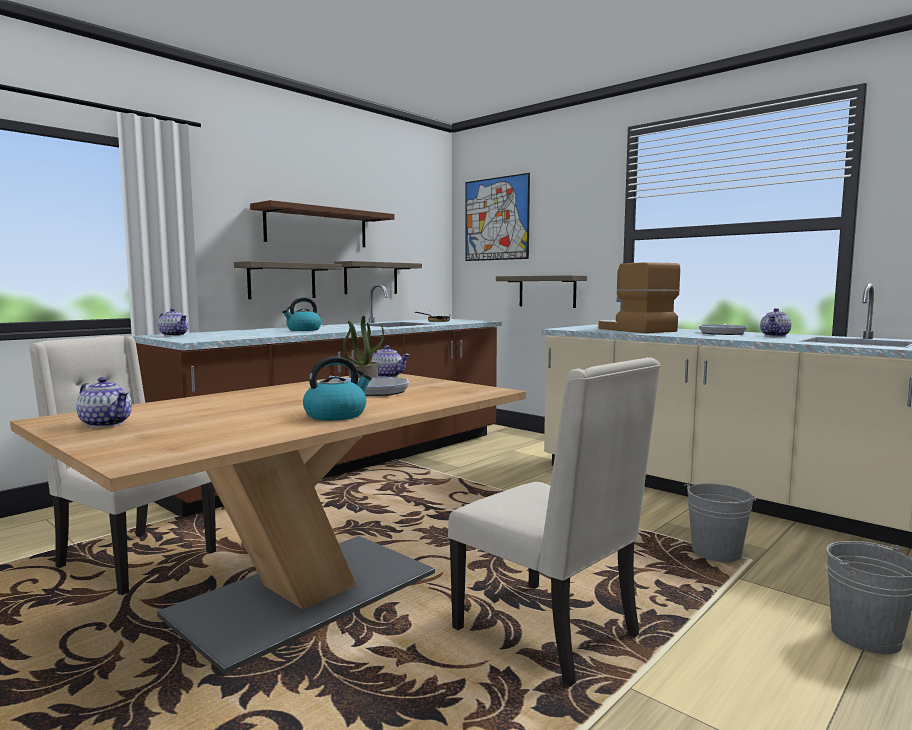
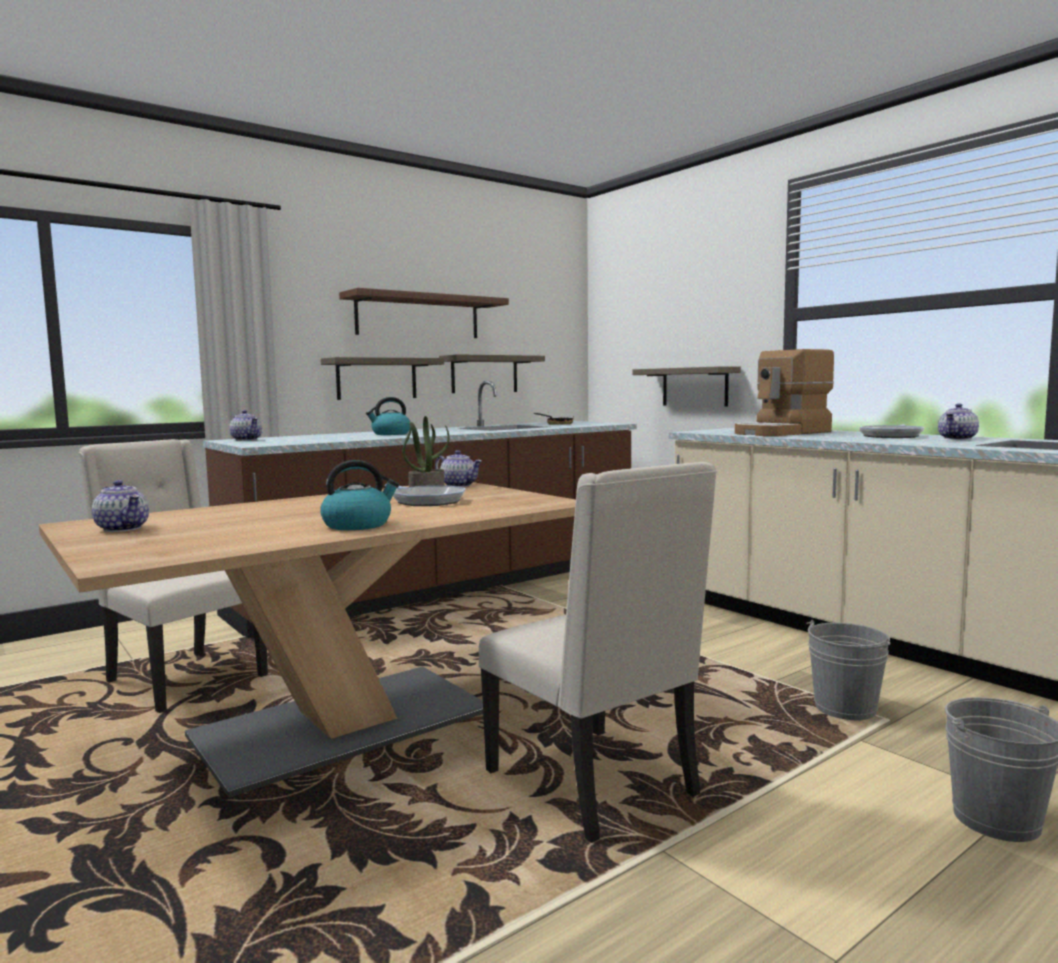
camera: 10 degrees right, 0 degrees up
(496, 219) = (637, 300): picture -> none
(634, 330) = (783, 433): coffee machine -> coffee machine turned 105 degrees counterclockwise

